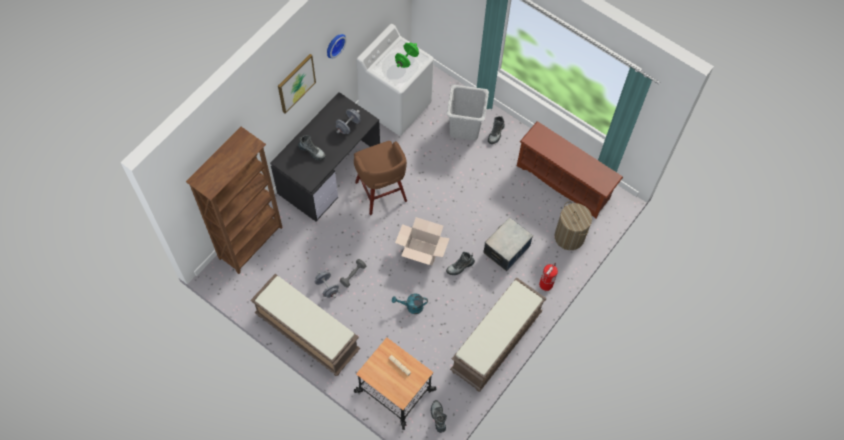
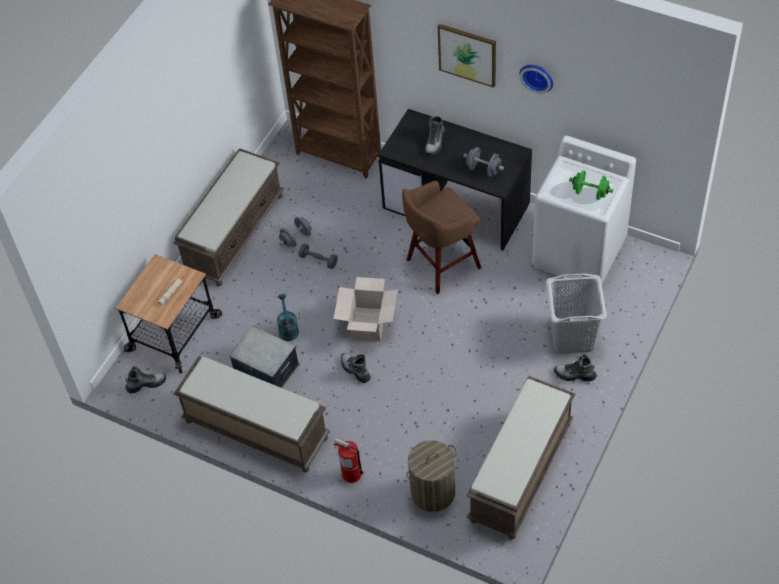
camera: 85 degrees right, 10 degrees down
(507, 250) = (393, 419): storage box -> storage box (266, 370)
(564, 181) = (521, 473): brown shoe rack -> brown bench

